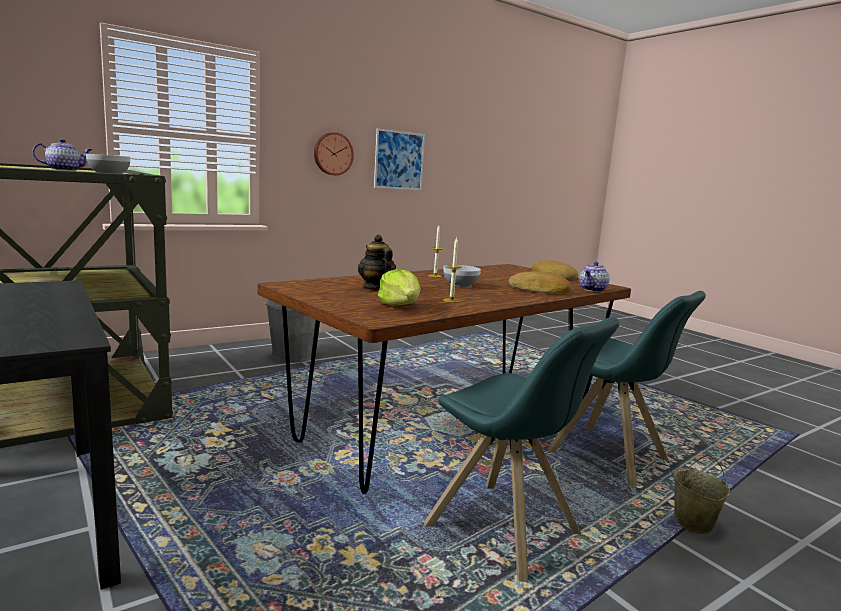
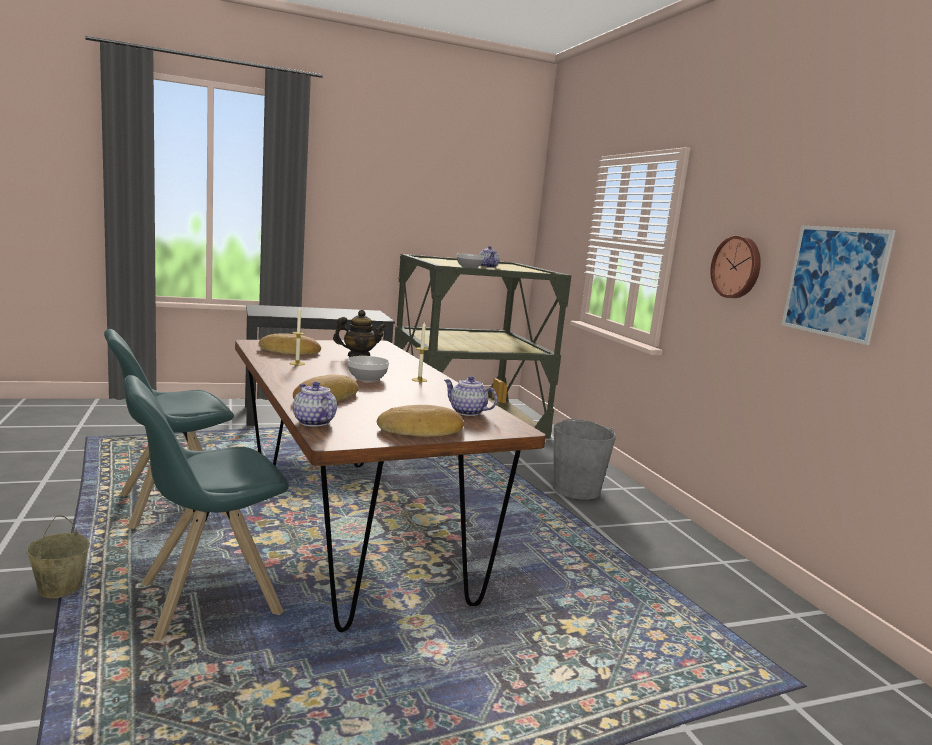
camera: 105 degrees right, 0 degrees up
(400, 305) = (290, 351): lettuce -> bread
(498, 270) = (466, 412): none -> teapot

